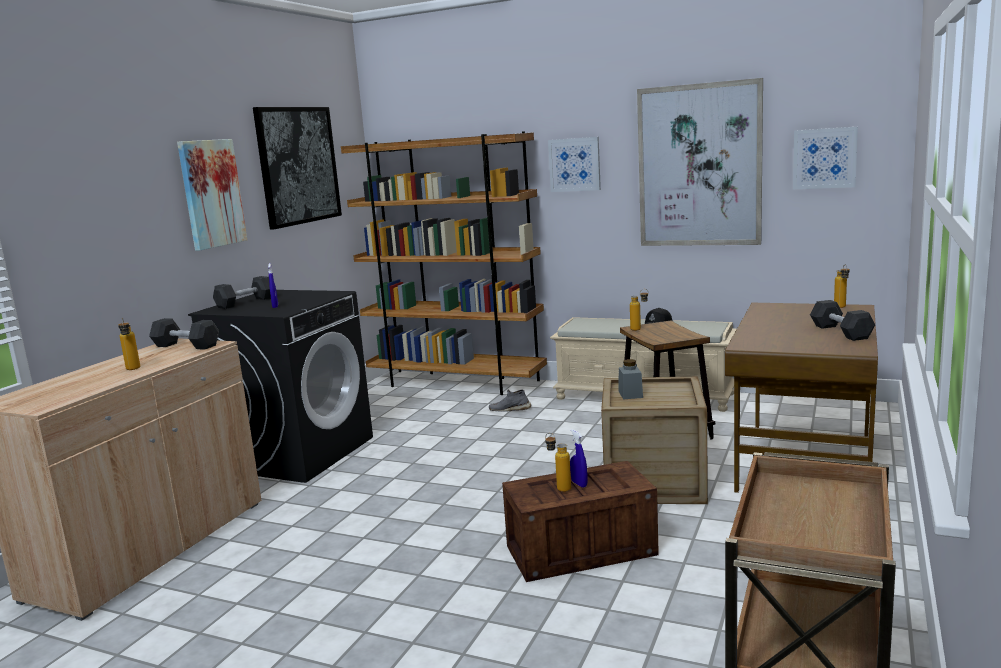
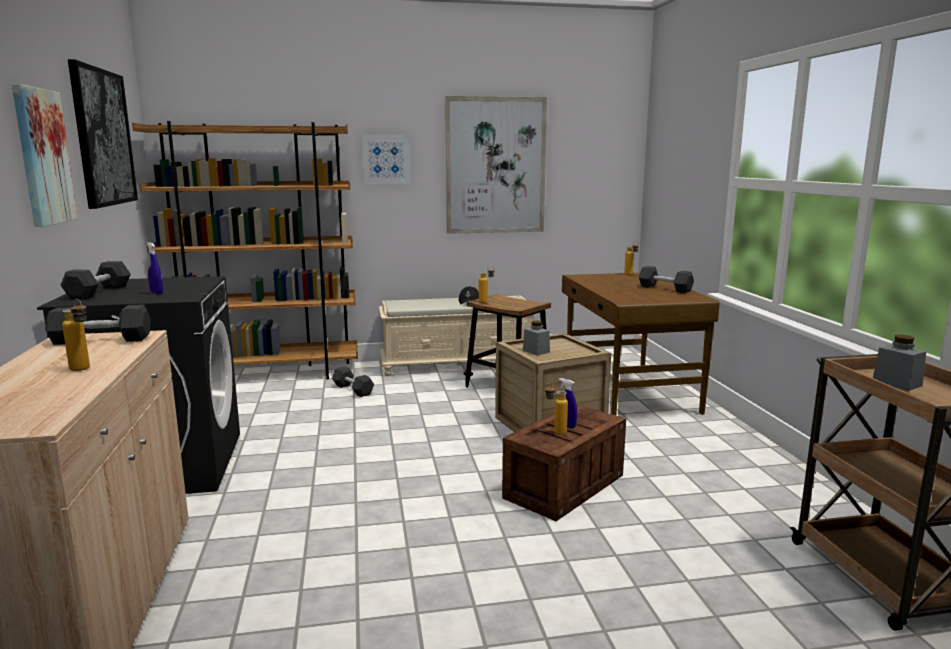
camera: 35 degrees left, 0 degrees up
(510, 409) = (353, 390): grey shoe -> black dumbbell
(807, 503) = (897, 383): none -> grey jar
(824, 158) = (588, 164): picture -> none

